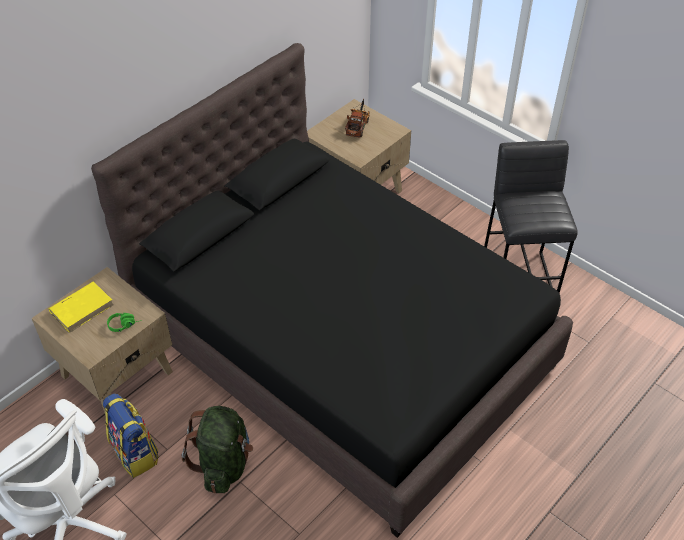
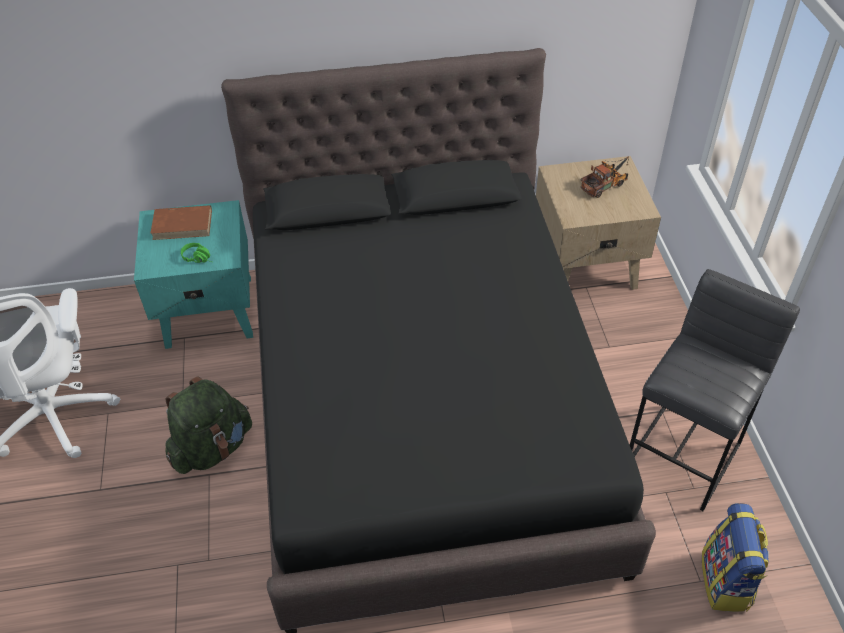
camera: 40 degrees right, 0 degrees up
(82, 308) = (183, 224): yellow book -> brown book
(118, 373) = (210, 311): beige nightstand -> turquoise nightstand
(136, 453) = (156, 389): backpack -> backpack (726, 581)

